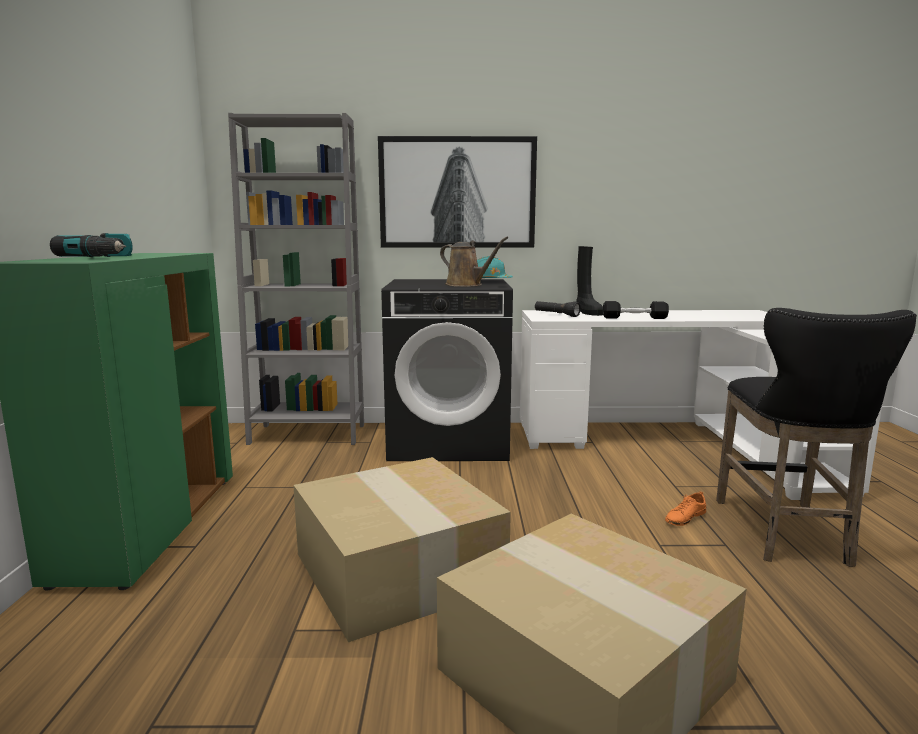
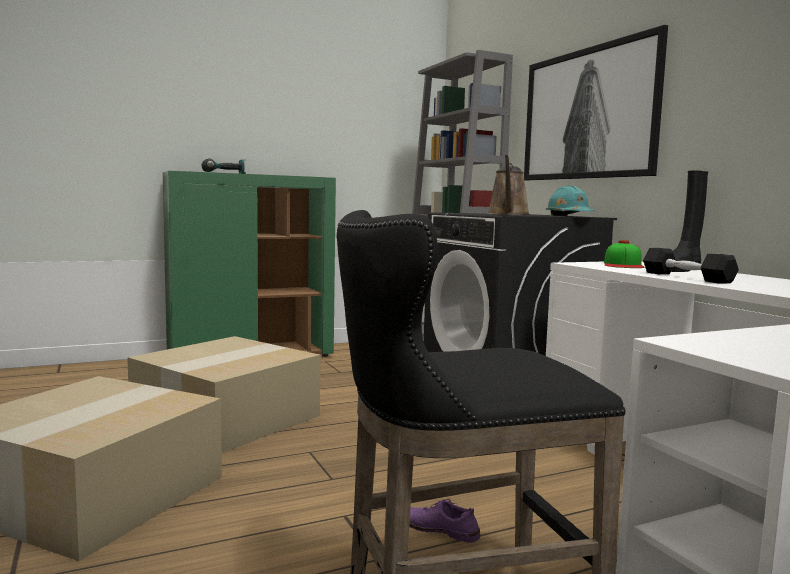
camera: 65 degrees right, 5 degrees down
(556, 315) = (623, 265): black flashlight -> cap
(685, 517) = (439, 529): orange shoe -> purple shoe

